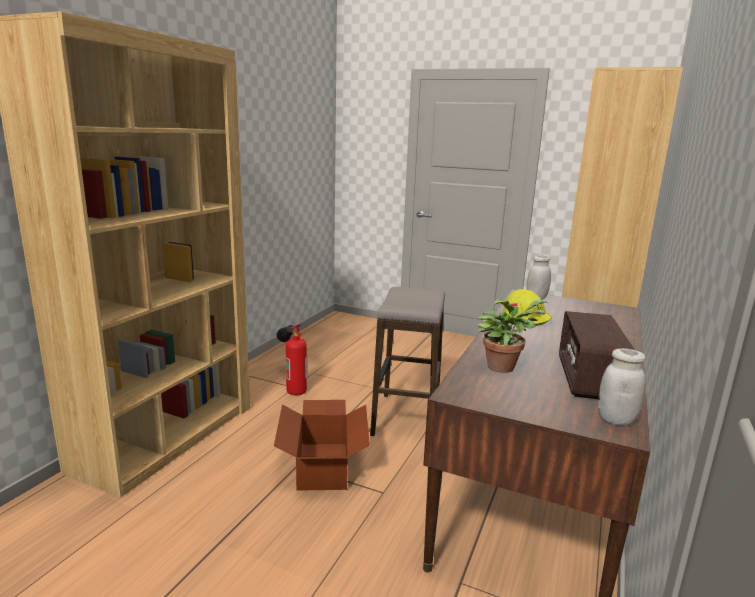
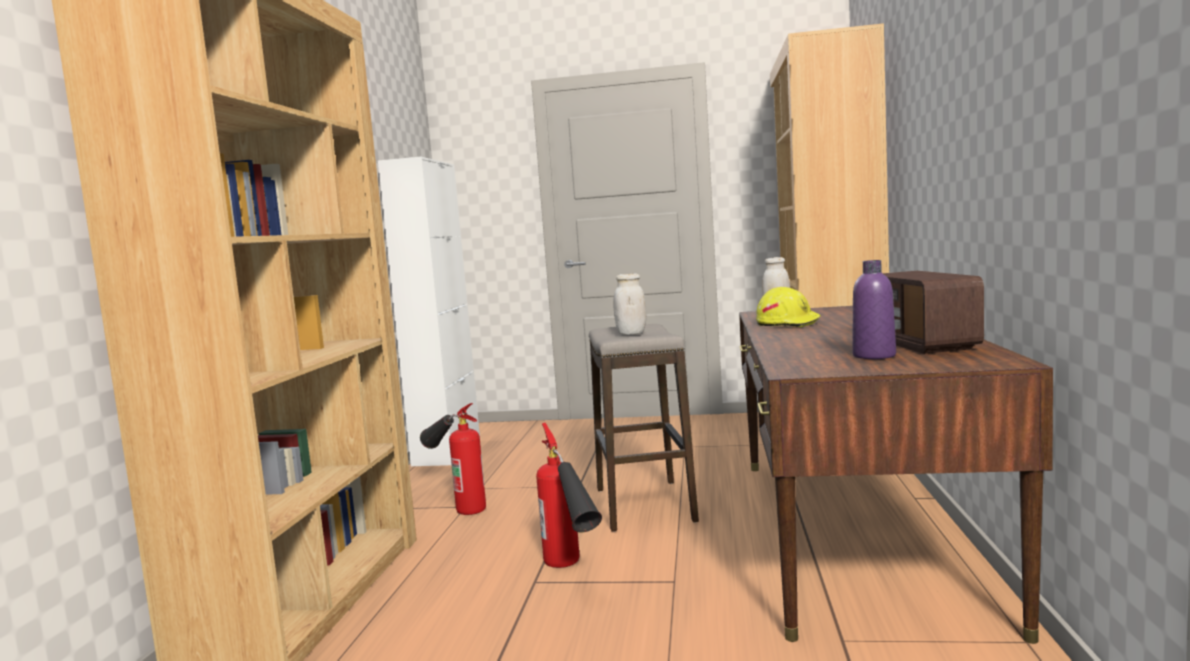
camera: 15 degrees left, 10 degrees down
(312, 335) = (447, 451): none -> white cabinet
(324, 465) = (572, 574): cardboard box -> fire extinguisher
(503, 366) = (815, 350): potted plant -> none
(535, 388) = (874, 356): none -> purple bottle
(616, 420) = (989, 358): white jar -> white jar (631, 333)

